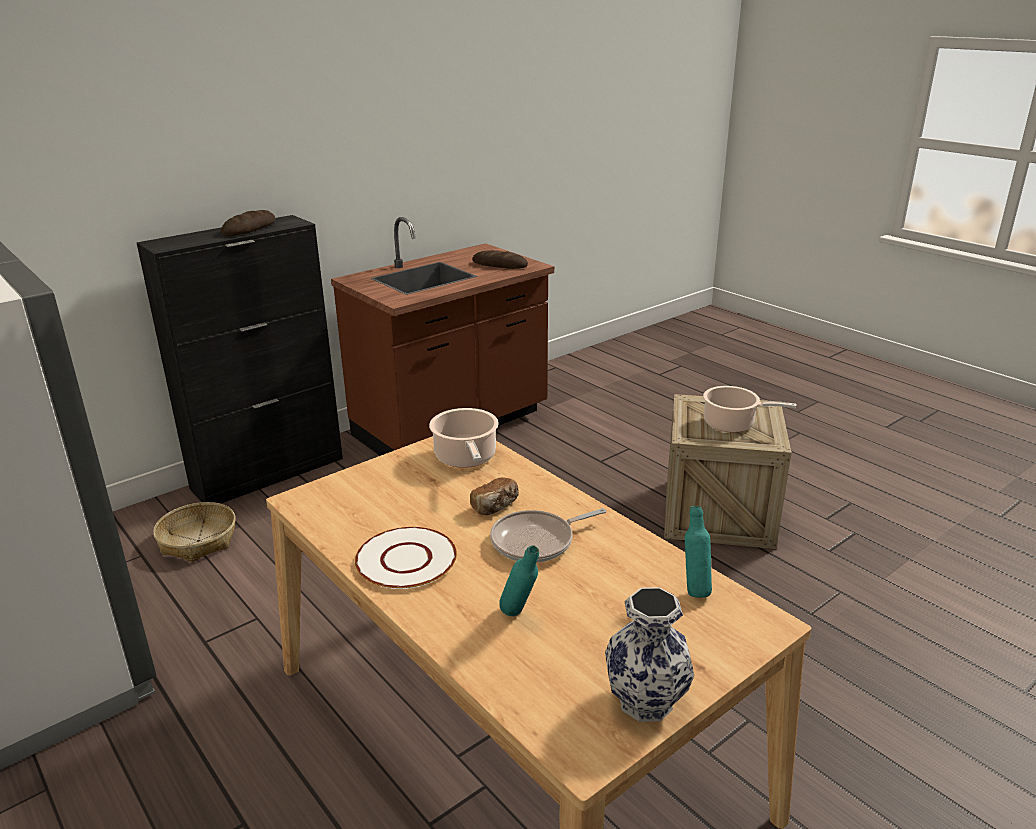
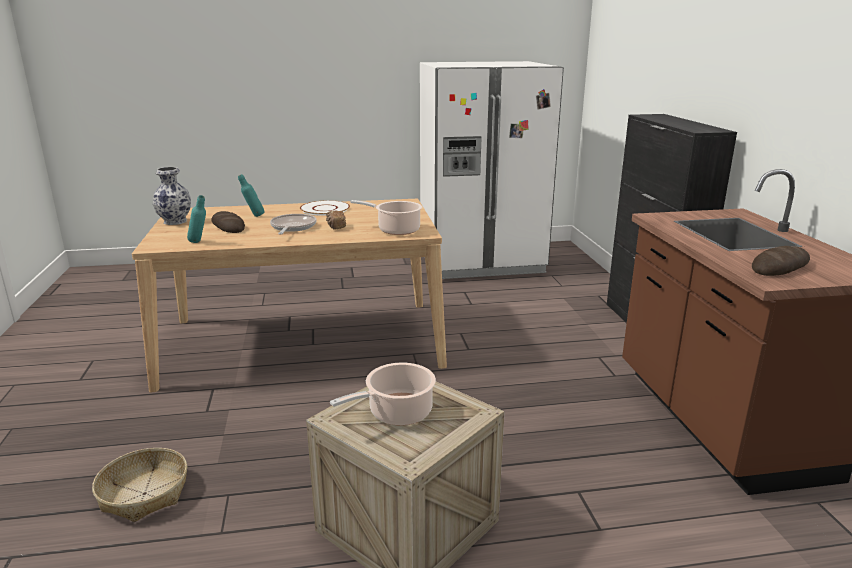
camera: 120 degrees right, 5 degrees down
(198, 541) = (565, 298): basket -> basket (144, 493)
(249, 228) = (687, 124): bread -> bread (228, 226)

